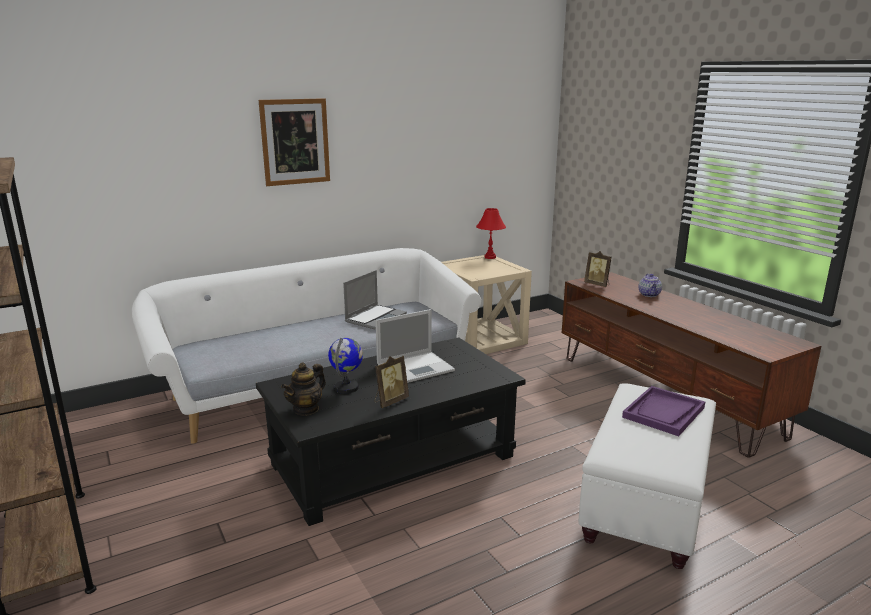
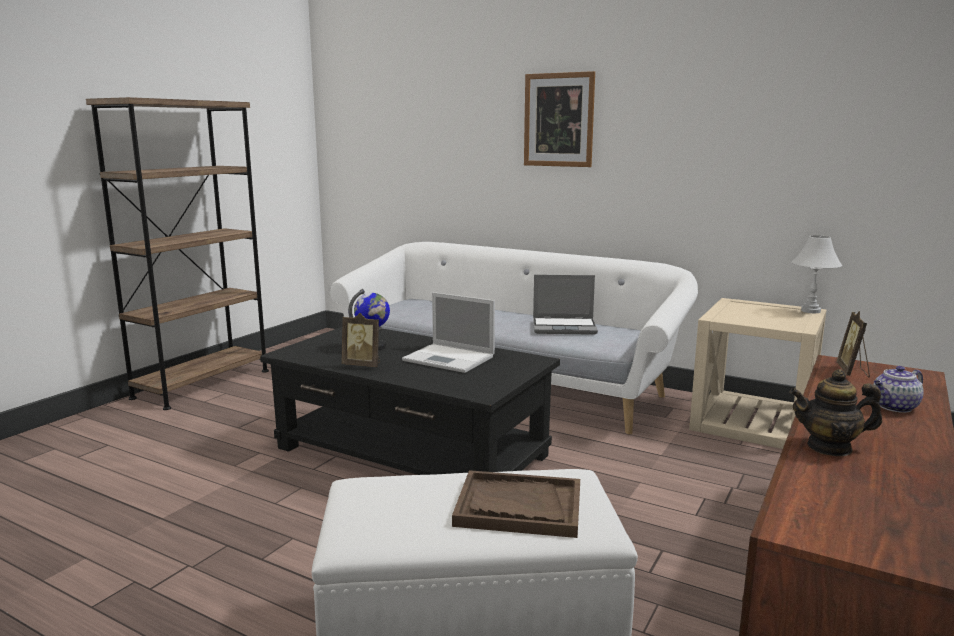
camera: 60 degrees right, 5 degrees down
(306, 409) = (318, 345): teapot -> teapot (829, 447)
(490, 257) = (810, 311): red table lamp -> white table lamp
(663, 412) = (518, 507): purple tray -> brown tray

